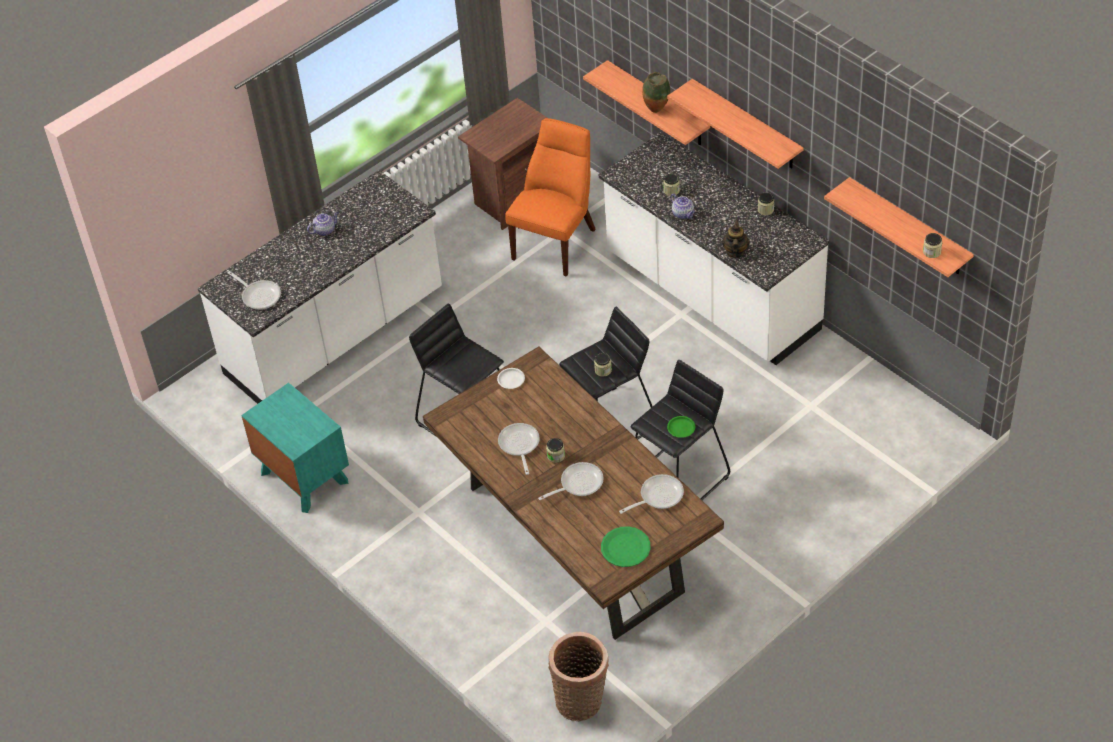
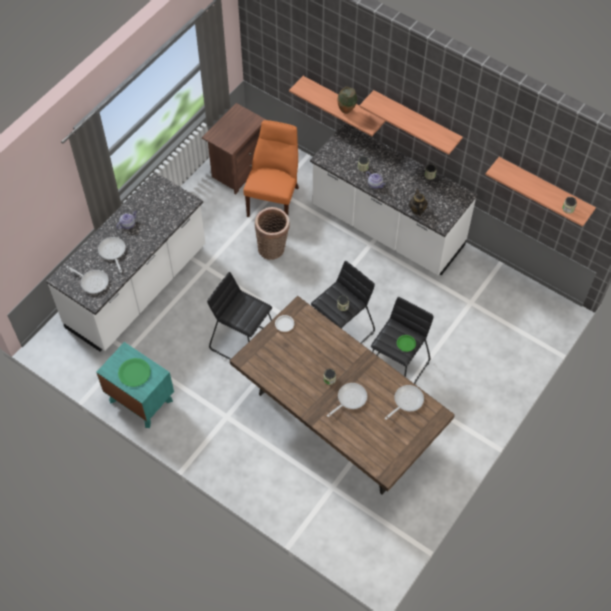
camera: 15 degrees left, 10 degrees up
(519, 446) = (302, 375): frying pan -> frying pan (112, 252)
(582, 701) = (370, 544): basket -> basket (273, 248)
(625, 548) = (393, 444): green plate -> green plate (134, 373)

